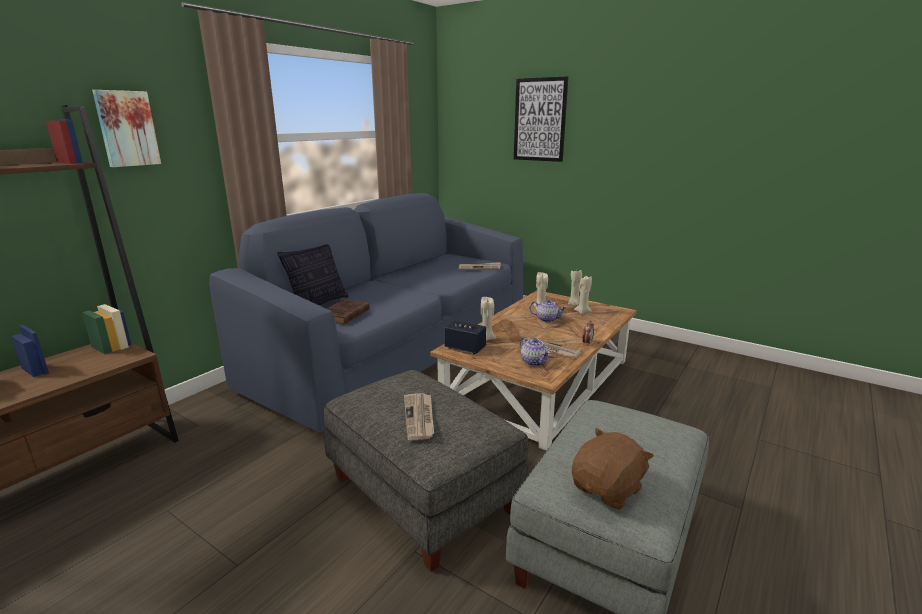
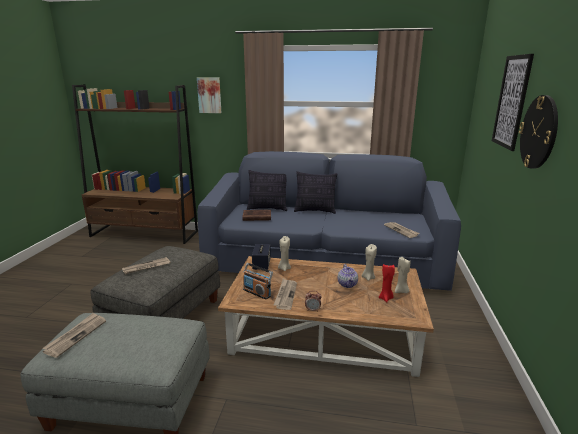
camera: 65 degrees right, 0 degrees up
(371, 285) = (315, 211): none -> pillow
(534, 362) = (257, 292): teapot -> radio
(583, 312) = (386, 298): beige candle -> red candle
(602, 140) = (539, 132): none -> wall clock
(608, 489) = (76, 335): brown plush toy -> newspaper

